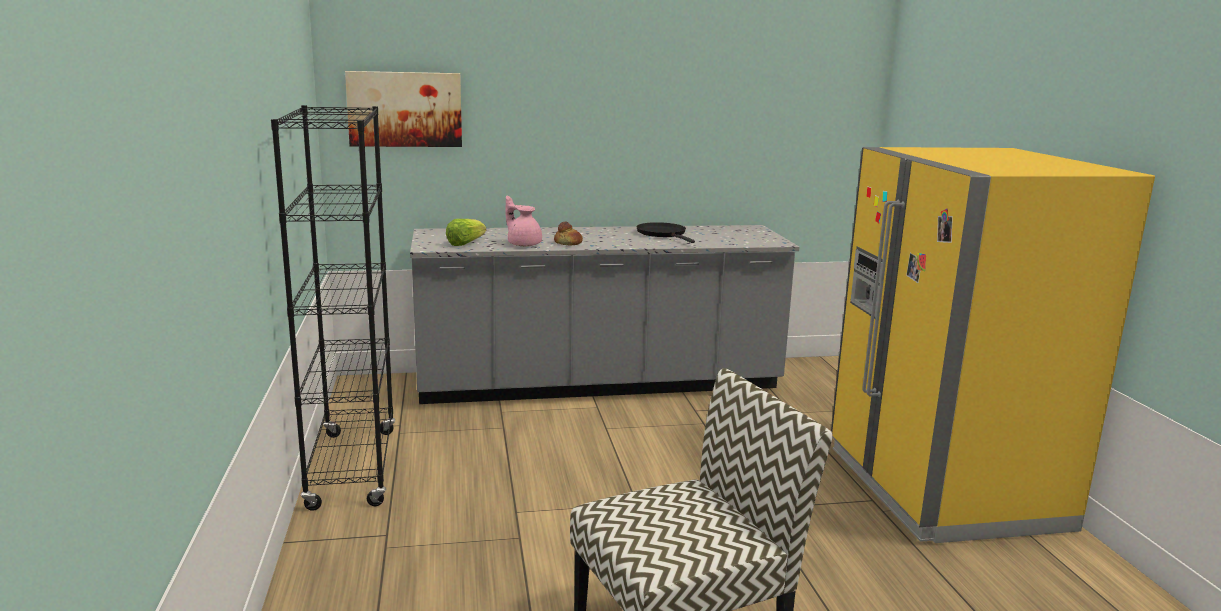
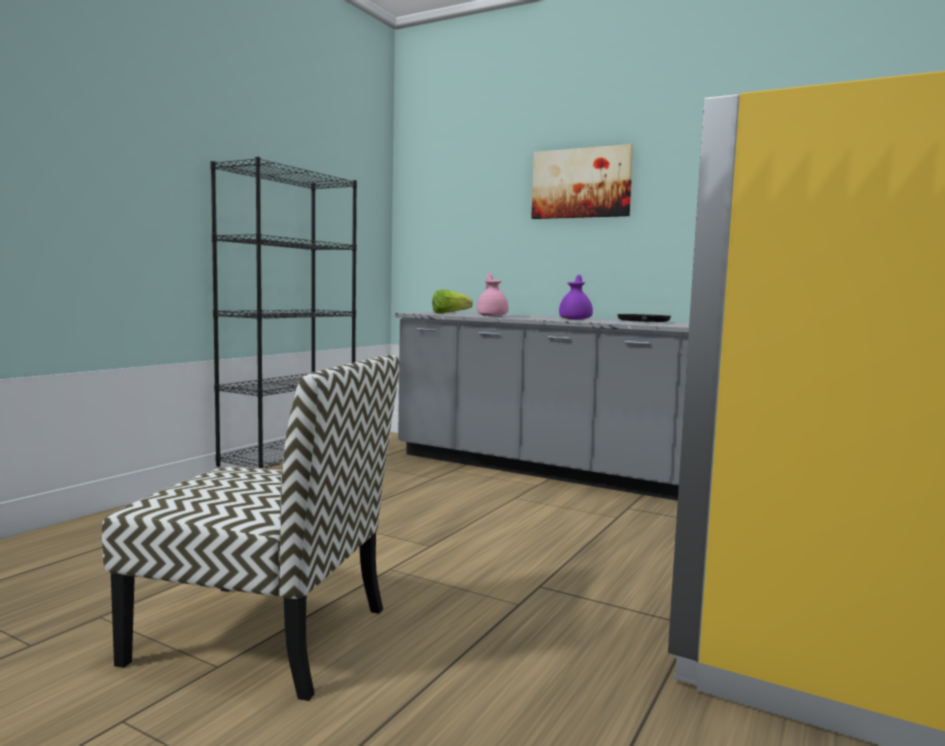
camera: 40 degrees right, 10 degrees down
(405, 109) = (448, 211): picture -> picture (581, 183)
(568, 243) = (532, 317): bread -> none
(610, 240) = (576, 319): none -> purple teapot

